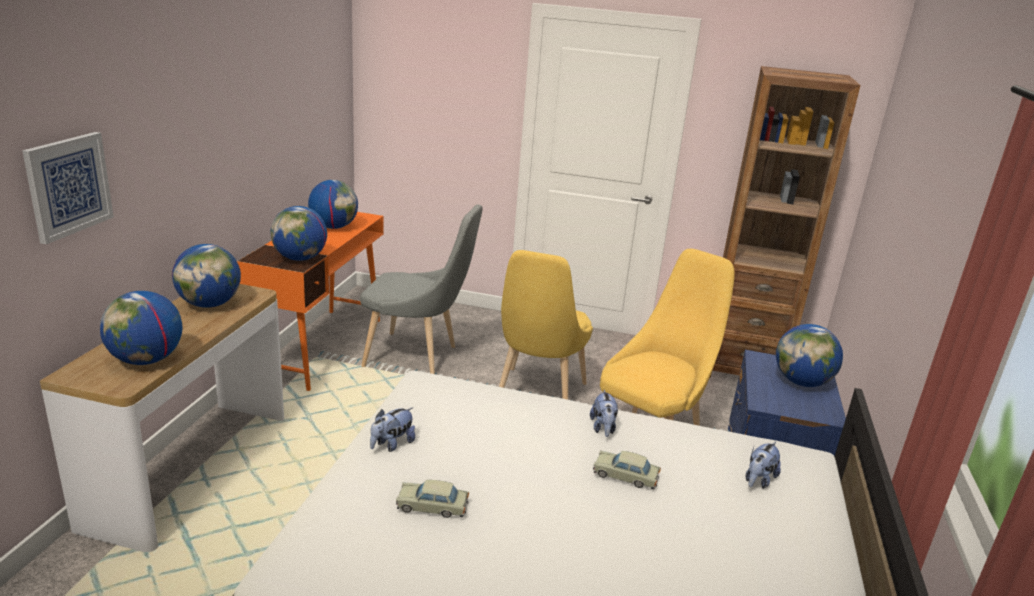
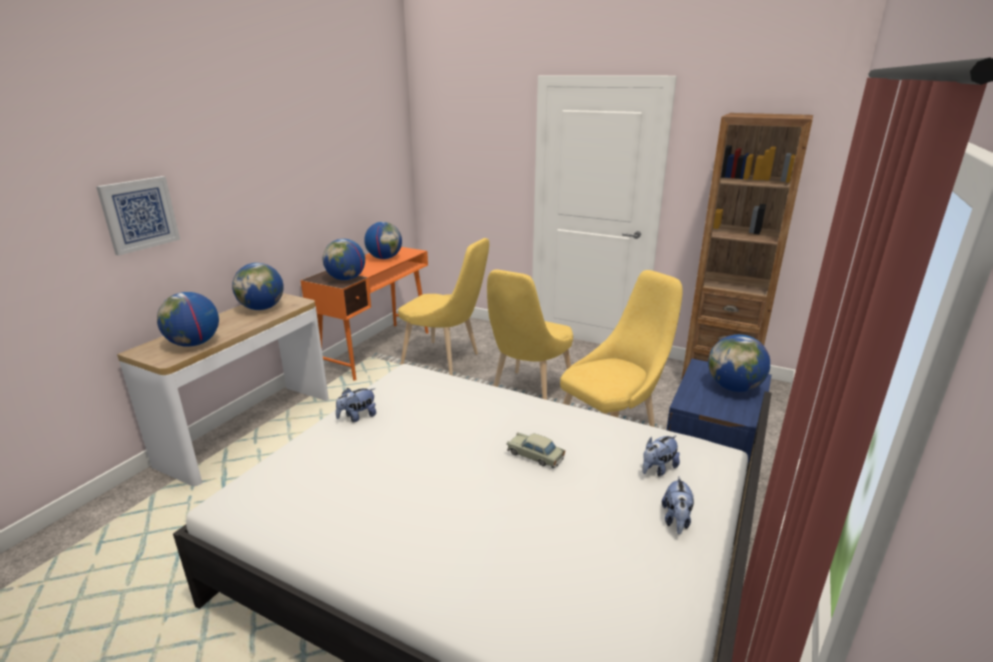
camera: 15 degrees right, 0 degrees up
(417, 357) = (445, 360): grey chair -> yellow chair
(432, 507) = (362, 466): beige toy car -> none
(603, 428) = (536, 416): plush toy -> plush toy (676, 520)

